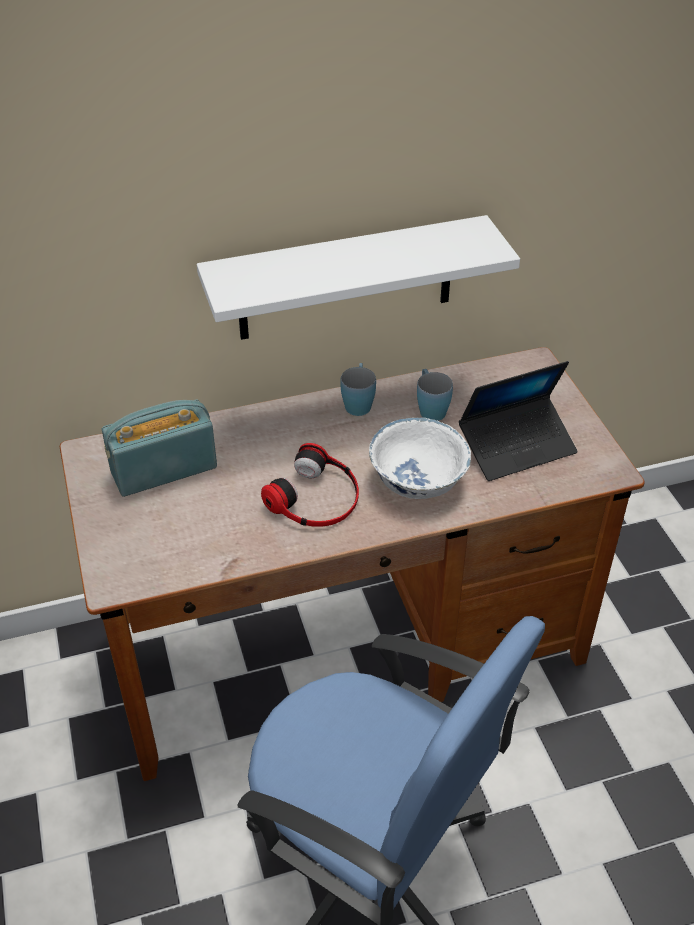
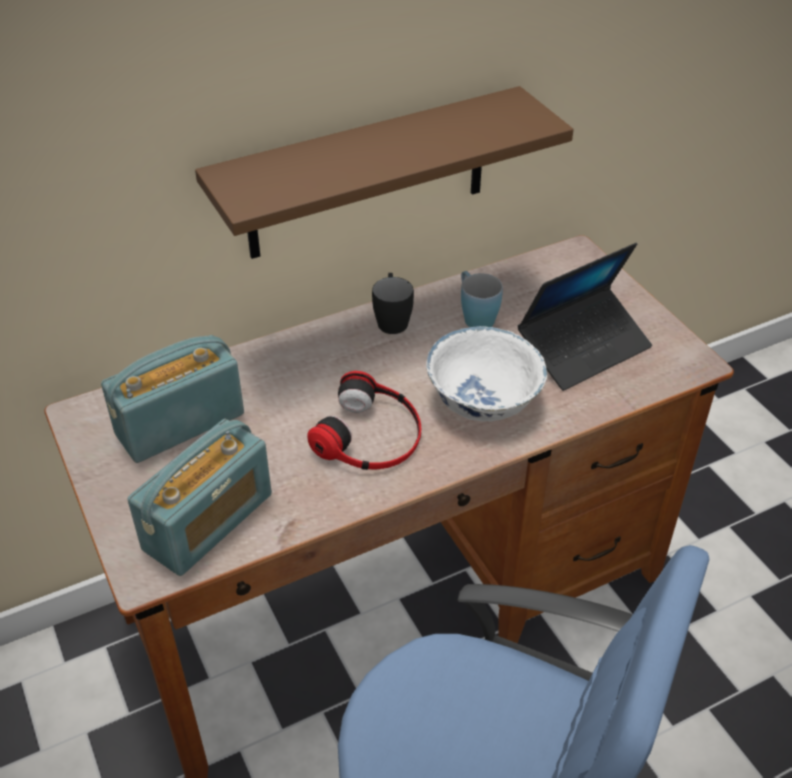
camera: 10 degrees left, 0 degrees up
(169, 550) = (208, 522): none -> radio
(346, 279) = (367, 175): white shelf -> brown shelf
(358, 402) = (392, 319): blue mug -> black mug

